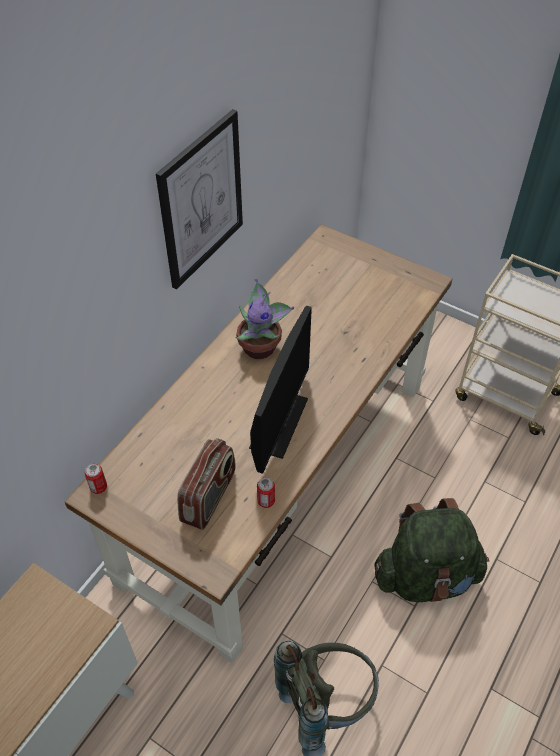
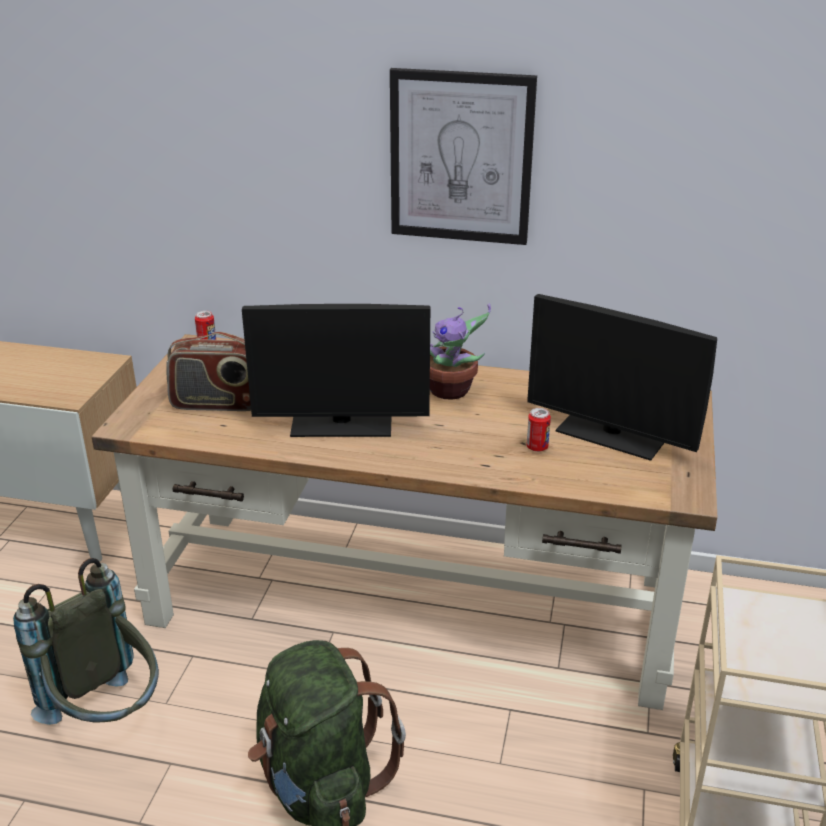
camera: 70 degrees right, 20 degrees down
(266, 501) = (225, 438): can -> can (537, 447)
(353, 288) = (611, 435): none -> monitor

